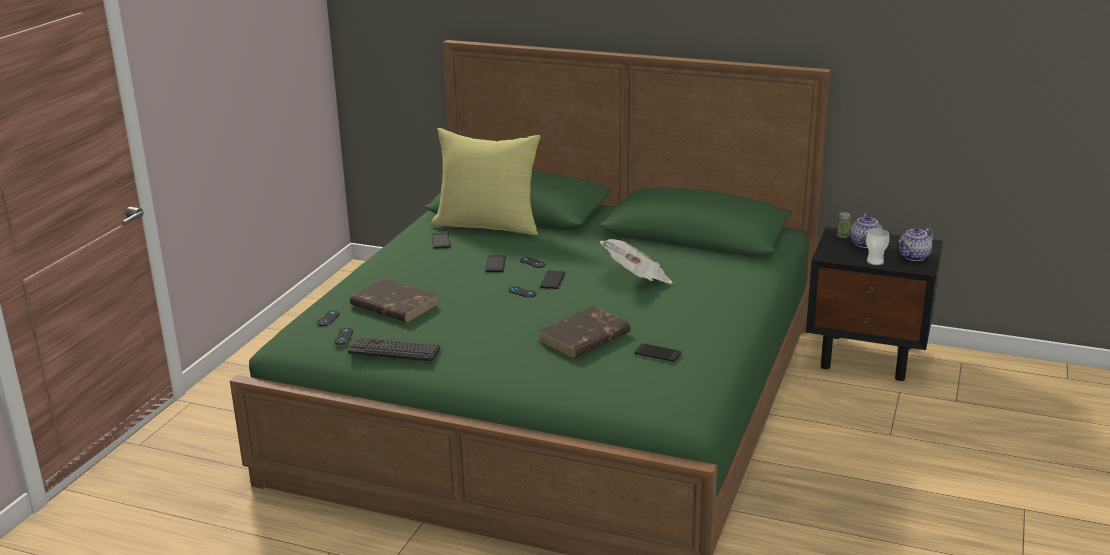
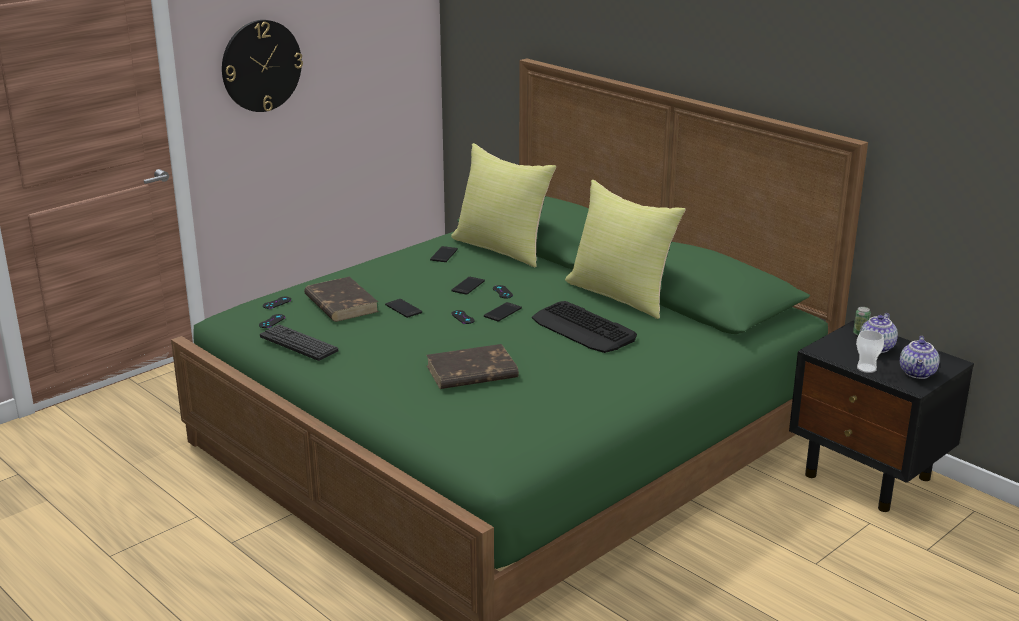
camera: 25 degrees right, 0 degrees up
(201, 81) = (261, 66): none -> wall clock
(636, 244) = (621, 295): none -> yellow pillow
(637, 279) = (583, 329): newspaper -> keyboard
(657, 353) = (523, 404): phone -> phone (403, 309)
(914, 257) = (918, 373): teapot -> teapot turned 60 degrees counterclockwise

